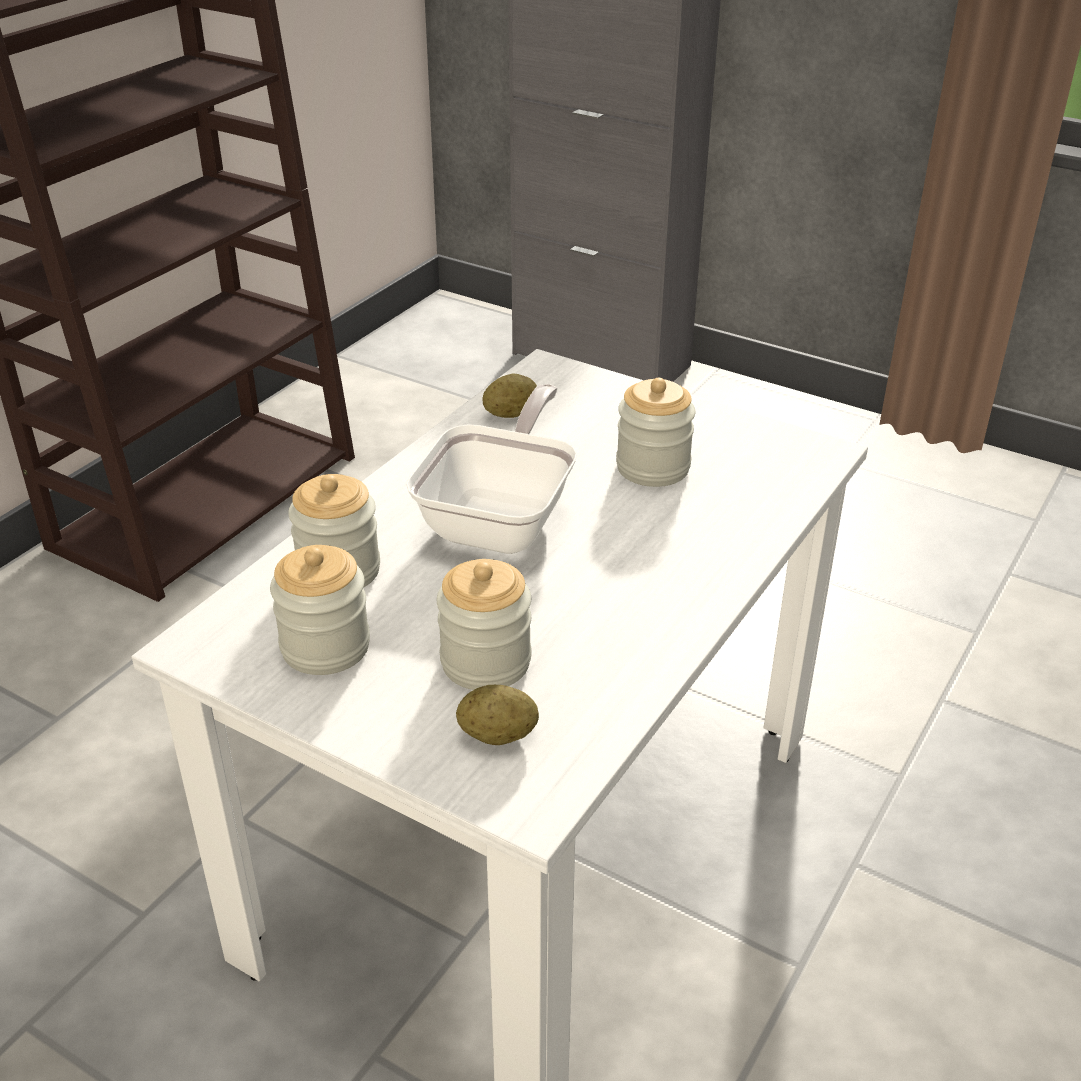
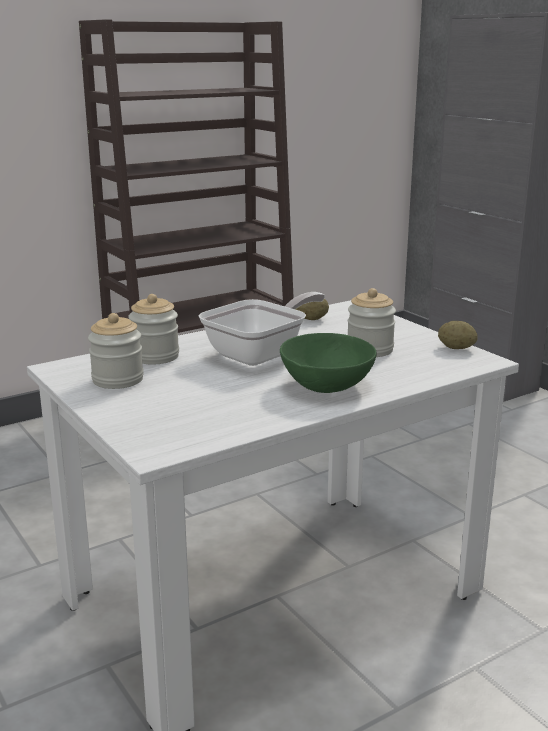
camera: 25 degrees right, 15 degrees down
(485, 662) = (191, 400): jar -> none
(498, 735) = (166, 425): potato -> potato (456, 348)
(658, 569) = (327, 386): none -> green bowl

